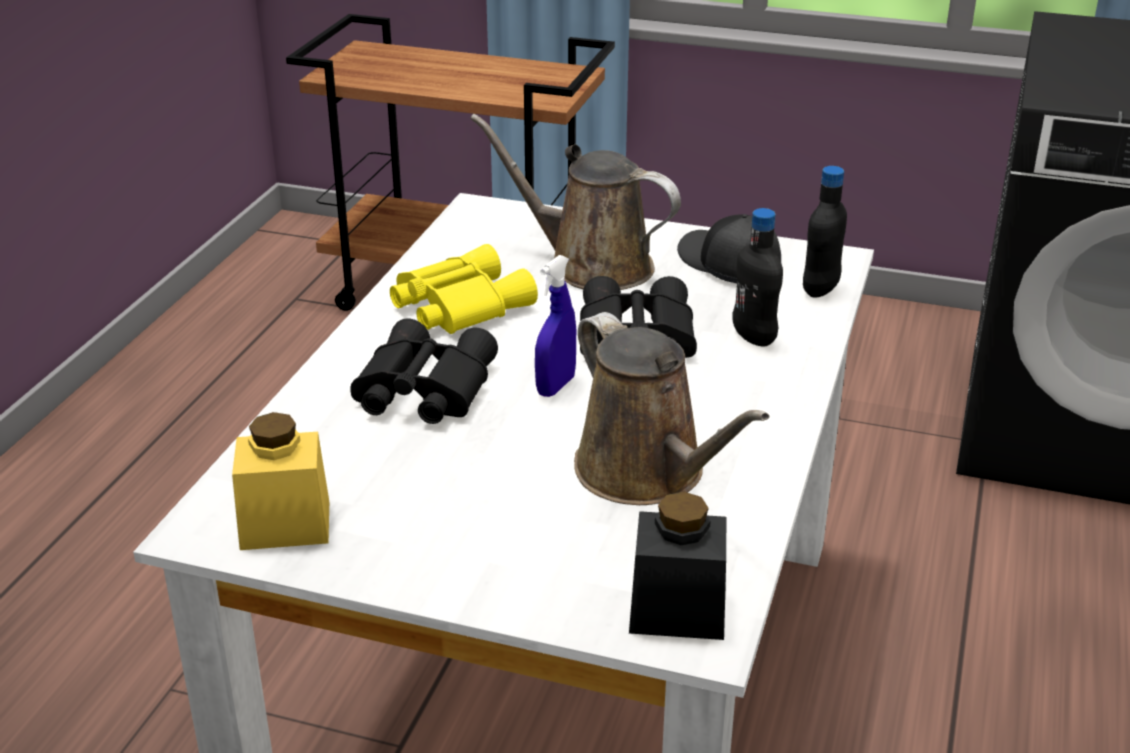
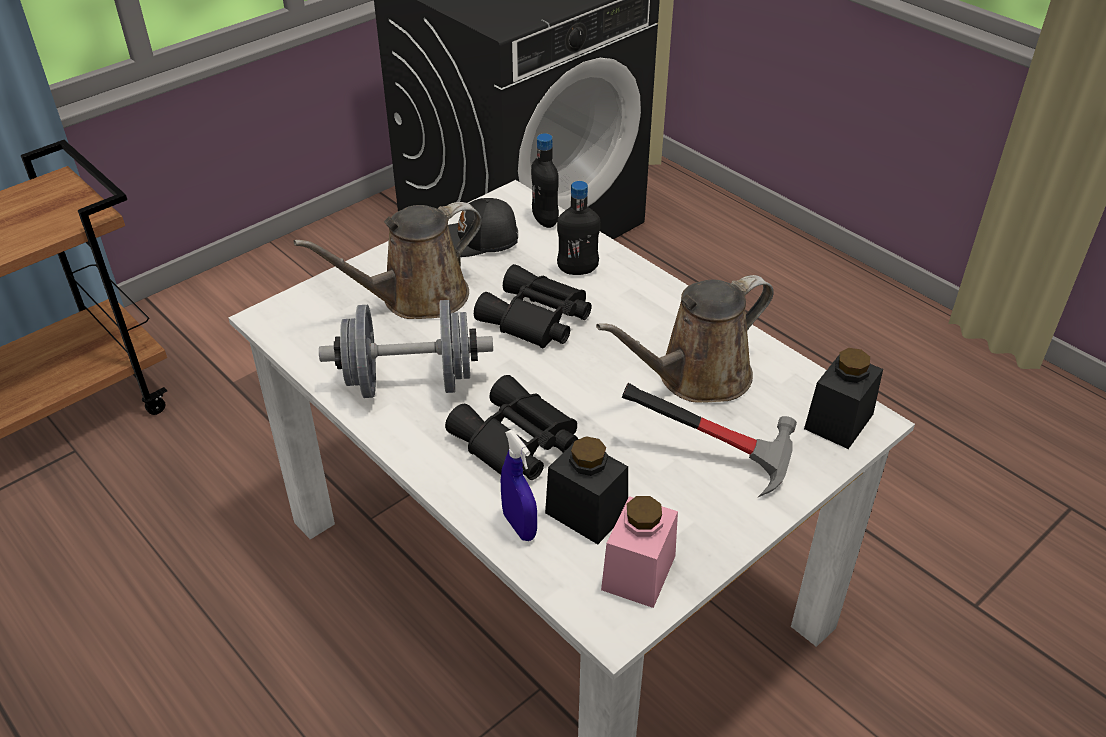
camera: 60 degrees left, 10 degrees up
(285, 525) = (638, 572): yellow jar -> pink jar
(352, 465) = (586, 512): none -> black jar
(457, 305) = (410, 383): yellow binoculars -> grey dumbbell
(524, 526) = (716, 453): none -> hammer
(556, 386) = (564, 377): blue spray bottle -> blue spray bottle (519, 526)
(647, 474) = (696, 377): brown watering can -> brown watering can turned 150 degrees clockwise

